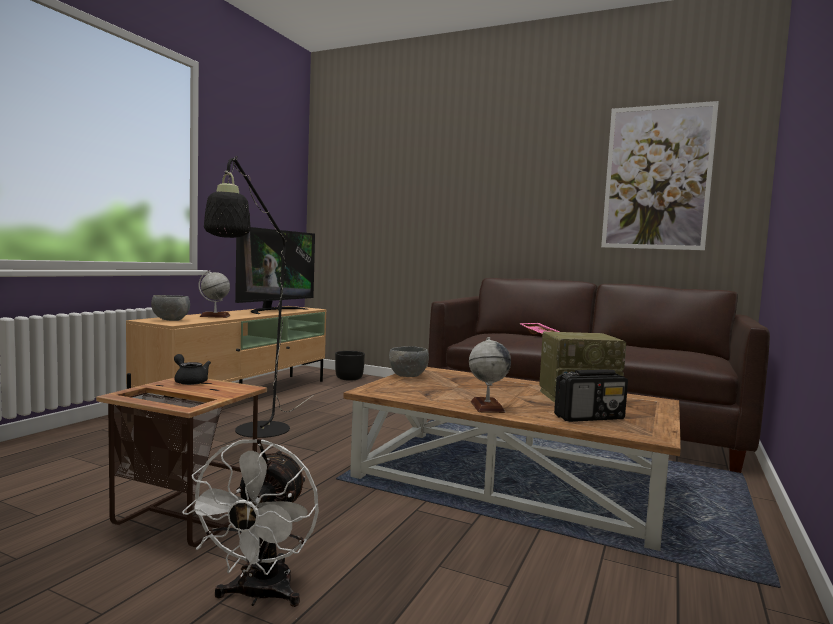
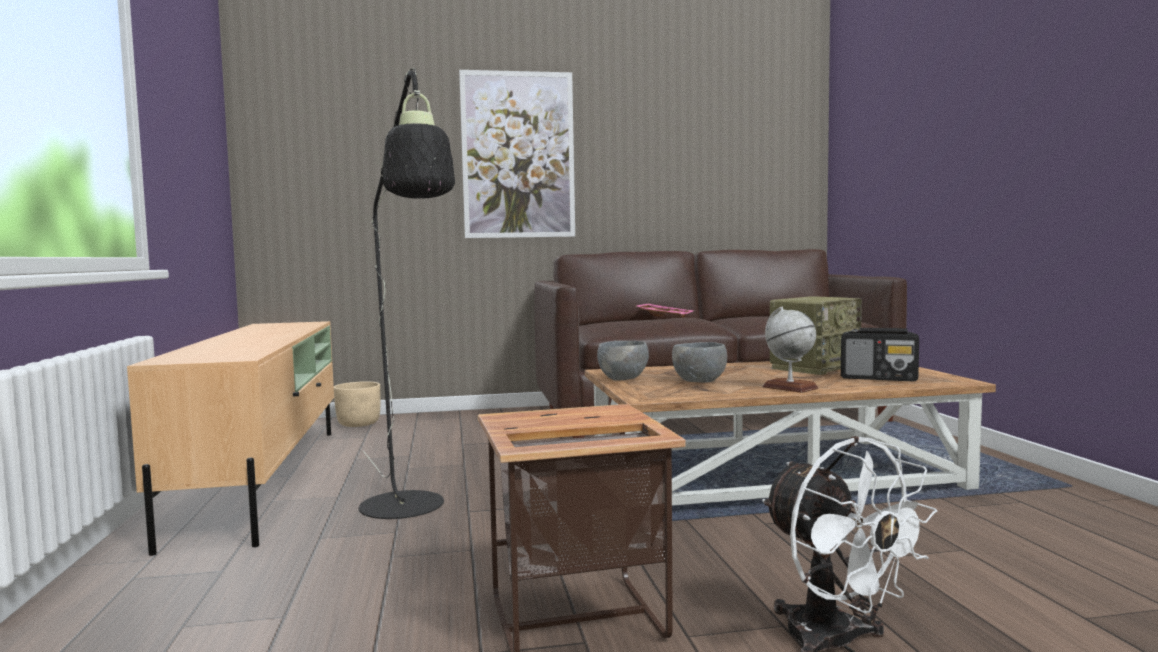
camera: 35 degrees left, 0 degrees up
(170, 320) = (208, 356): grey bowl -> grey bowl (700, 382)
(189, 381) = (523, 417): black teapot -> none
(215, 316) = (238, 344): globe -> none
(273, 310) = (275, 330): television -> none
(349, 378) = (359, 424): black planter -> beige planter
(590, 417) = (879, 378): radio -> radio turned 75 degrees clockwise
(657, 178) = (728, 132): picture -> picture (518, 155)

